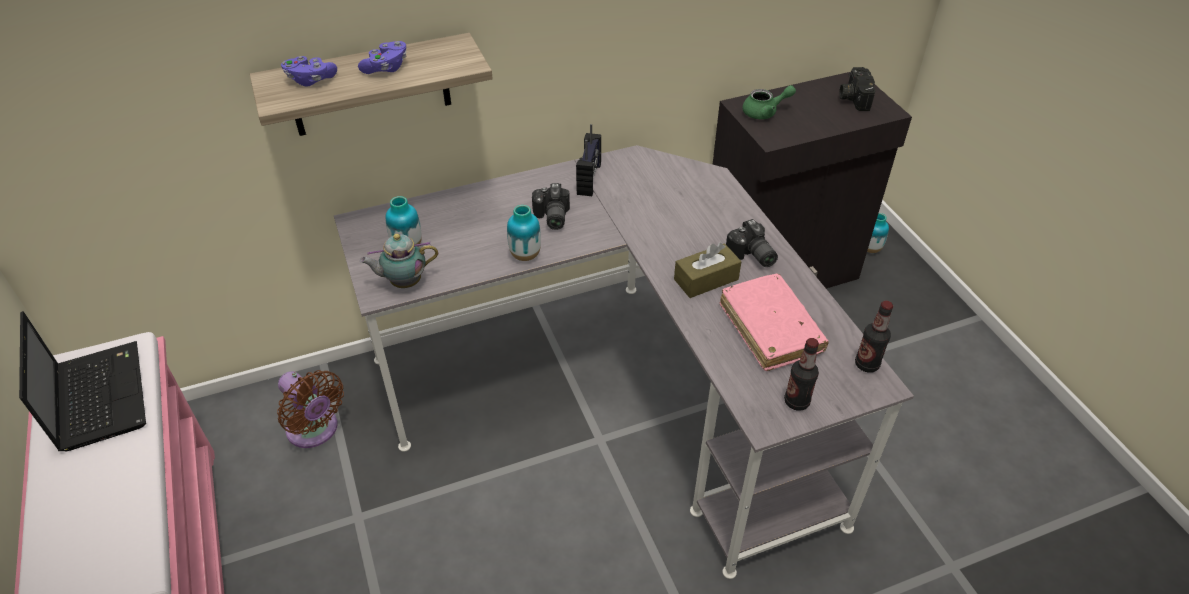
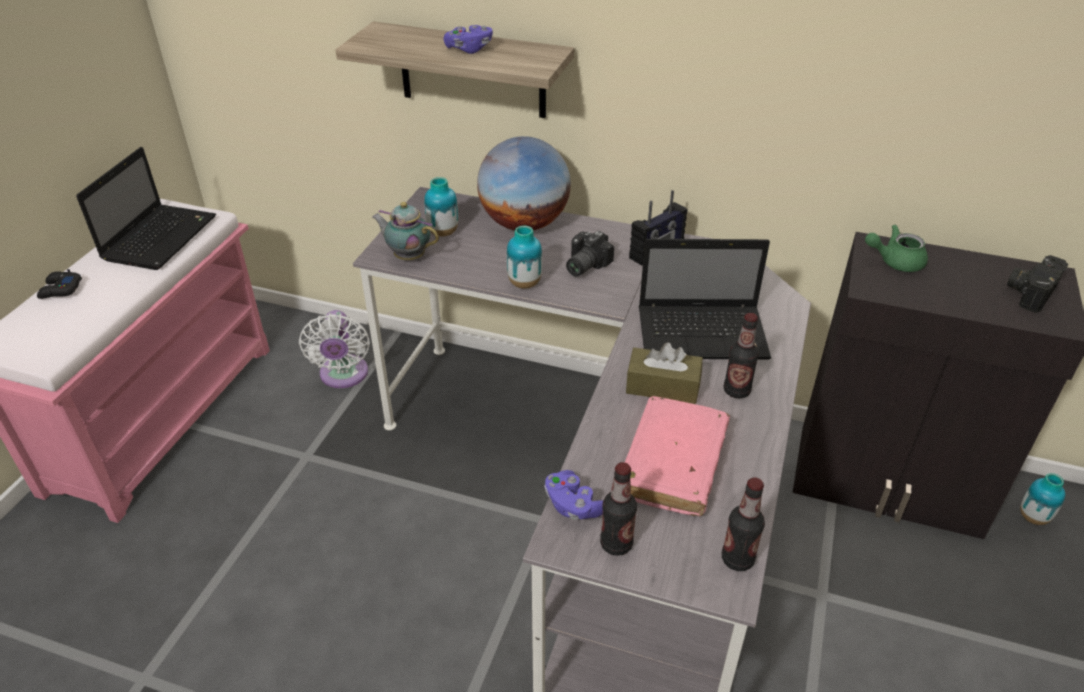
camera: 40 degrees right, 5 degrees down
(54, 507) = (60, 290): none -> black game controller
(310, 80) = (404, 38): purple game controller -> purple game controller (573, 505)
(315, 431) = (343, 376): brown fan -> white fan
(465, 206) = (524, 224): none -> globe
(690, 226) = (704, 334): none -> laptop
(751, 256) = (736, 391): camera -> bottle
(765, 112) = (894, 261): green teapot -> green teapot turned 150 degrees clockwise

